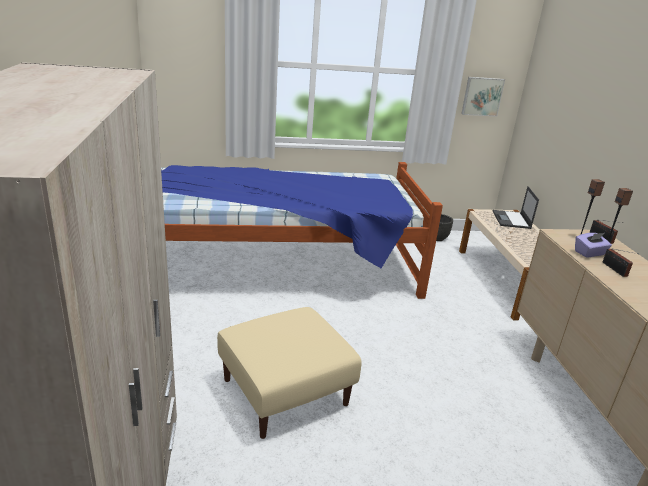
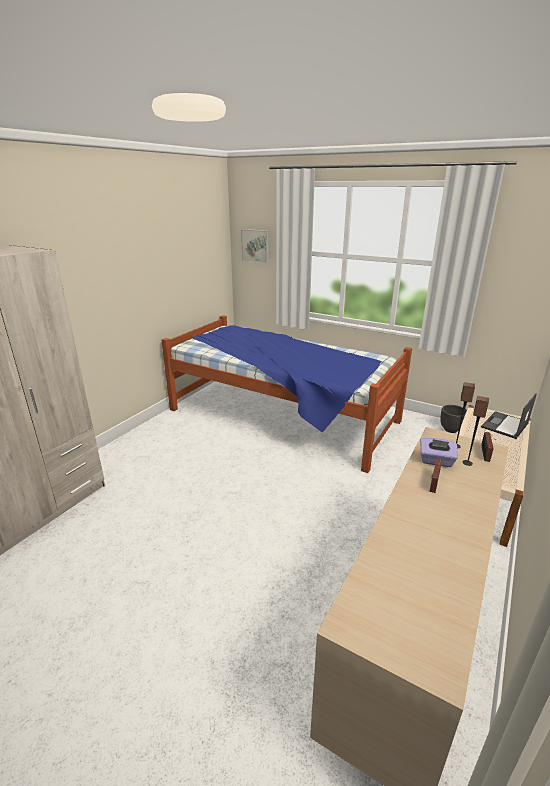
camera: 40 degrees right, 0 degrees up
(285, 391) = (181, 494): beige ottoman -> none
(482, 96) = (514, 291): picture -> picture (255, 245)

